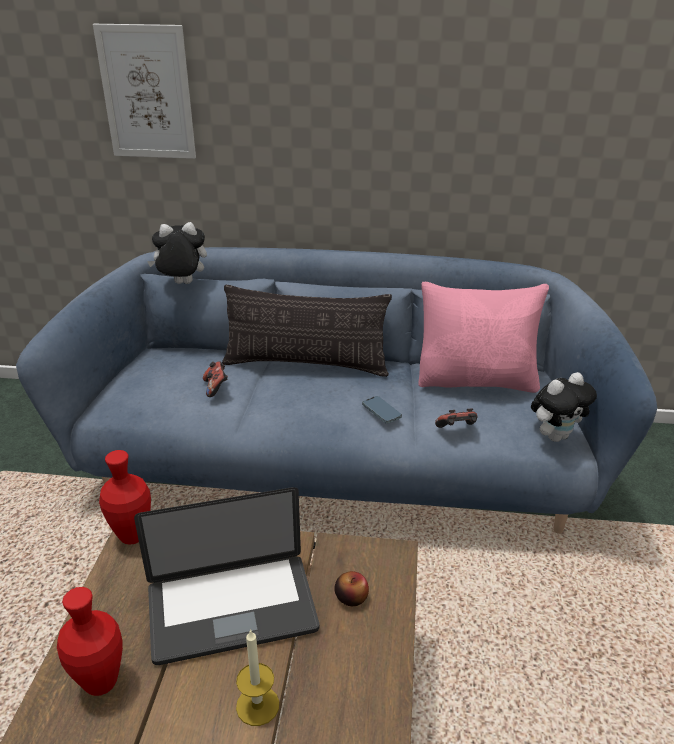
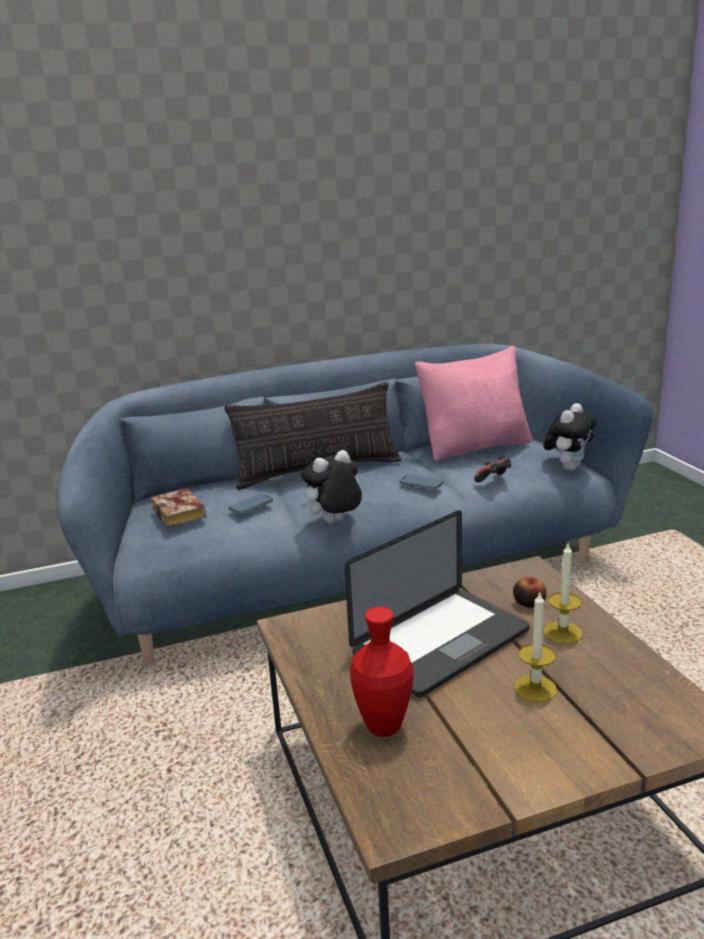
camera: 25 degrees left, 10 degrees down
(133, 536) = (288, 629): red vase -> none
(147, 93) = (94, 231): picture -> none
(158, 377) = (181, 514): none -> book
(182, 284) = (172, 418): plush toy -> plush toy (334, 523)
(216, 387) = (251, 506): game controller -> phone
(346, 649) = (563, 632): none -> candle

